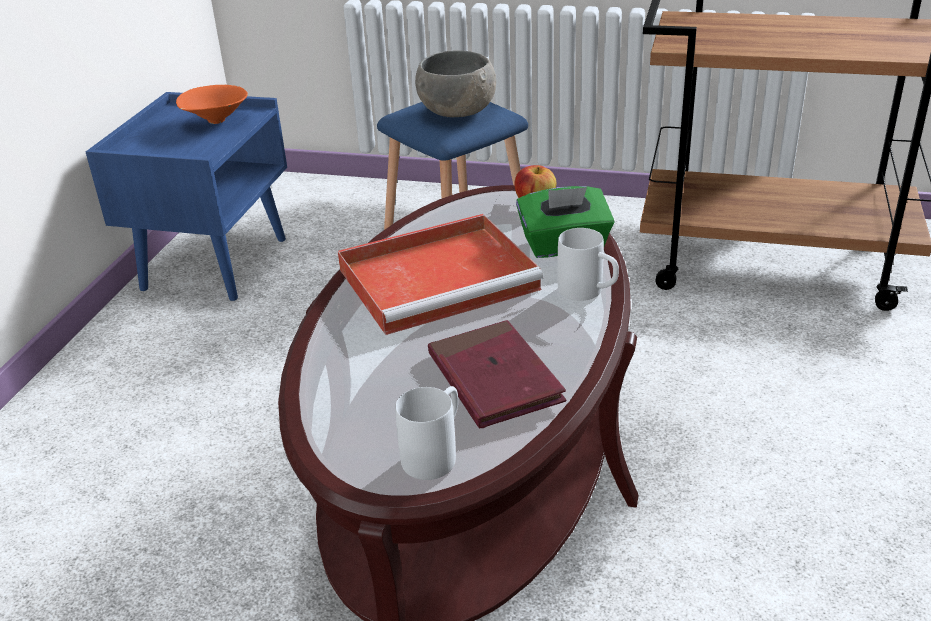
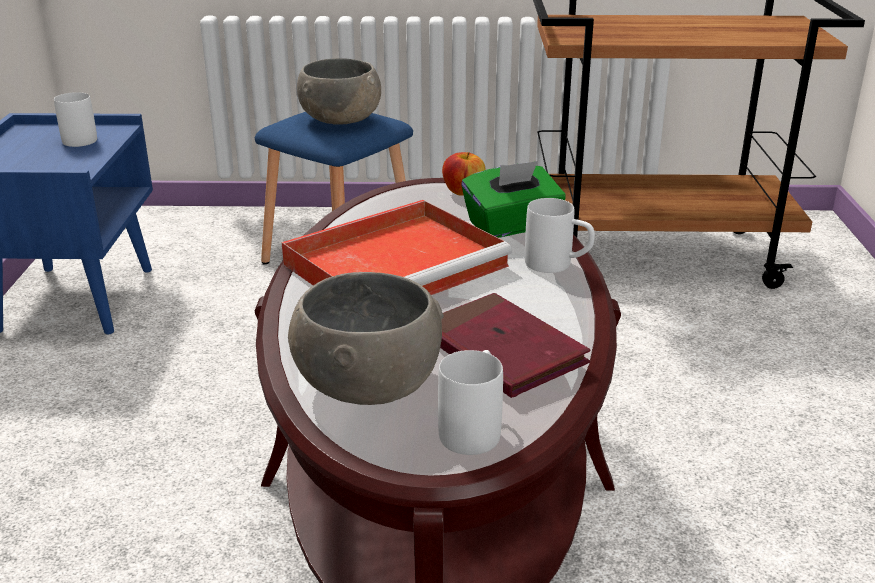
camera: 15 degrees left, 5 degrees down
(215, 121) = (76, 139): orange bowl -> white mug
(363, 399) = (366, 383): none -> grey bowl

